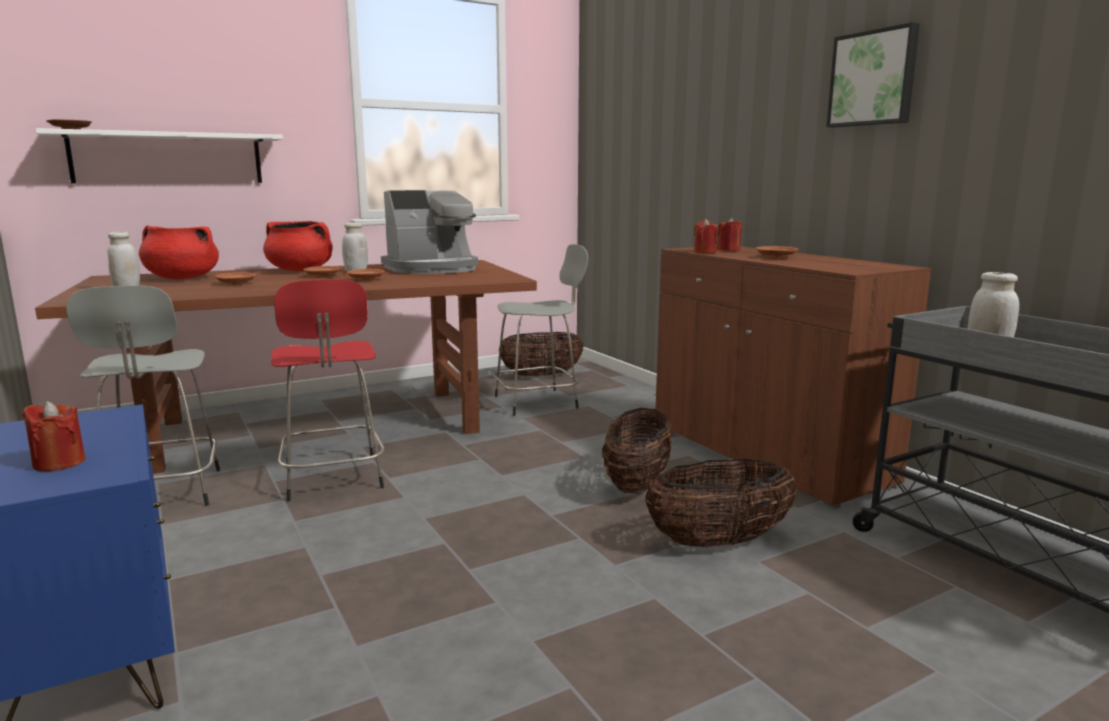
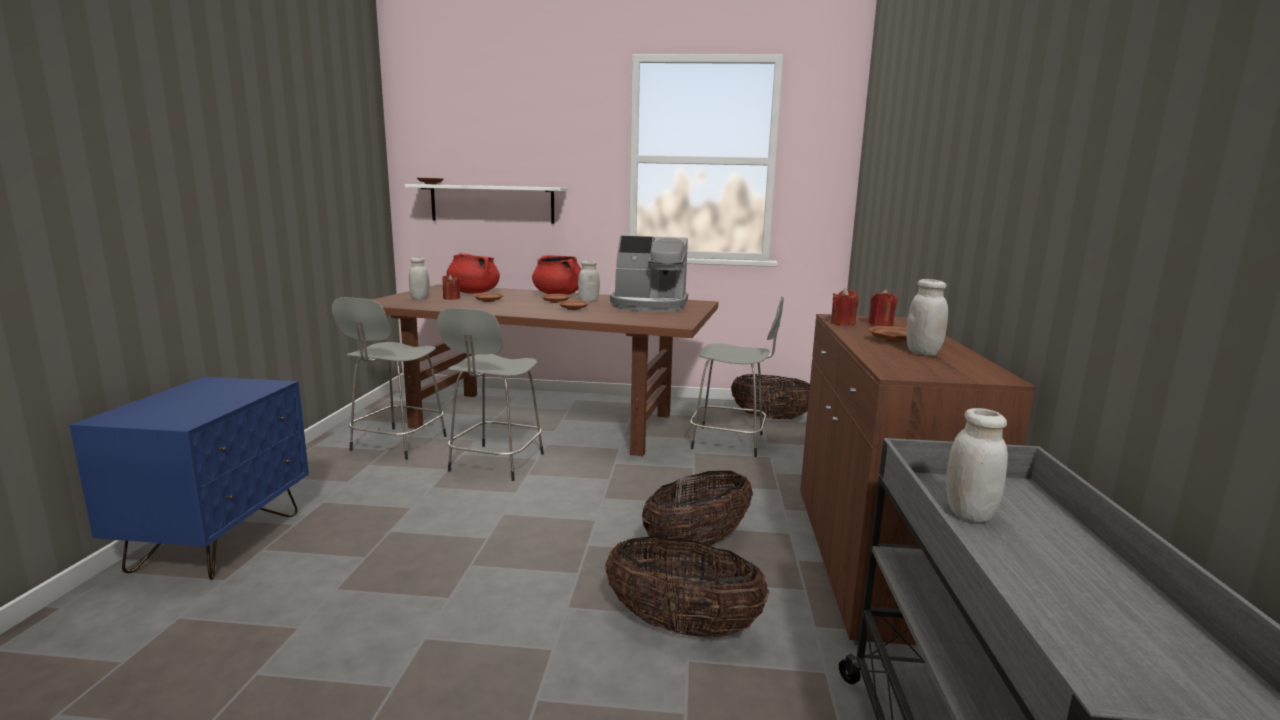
camera: 35 degrees right, 0 degrees up
(59, 463) = (184, 409): red candle -> red candle (451, 298)
(333, 479) = (495, 463): red stool -> grey stool
(817, 260) = (923, 352): none -> white jar
(873, 78) = (1024, 134): picture -> none

